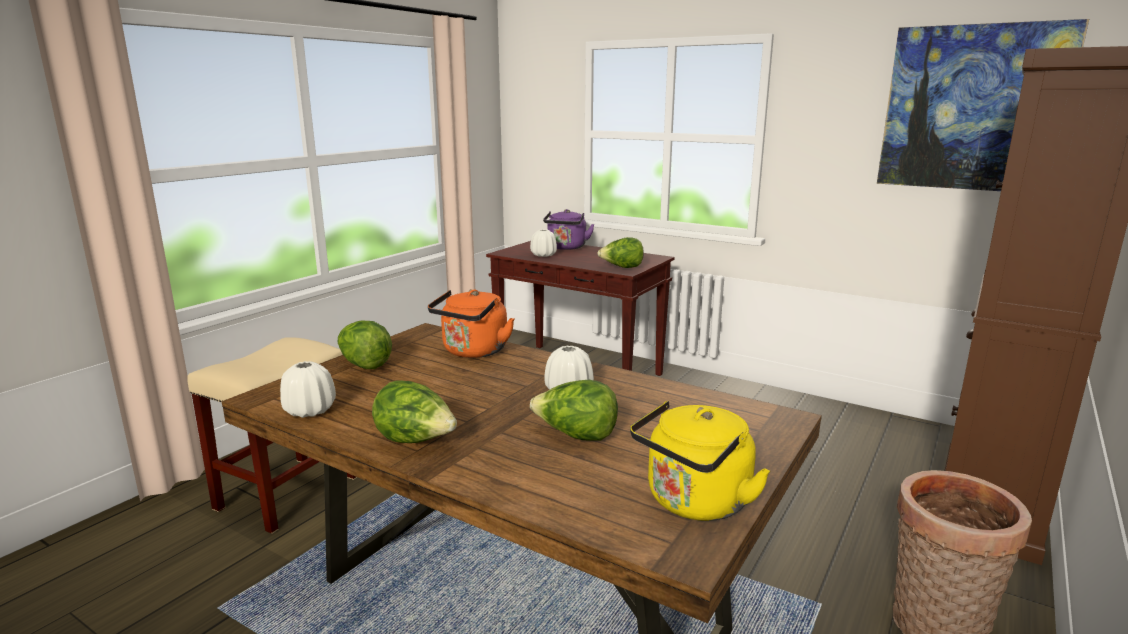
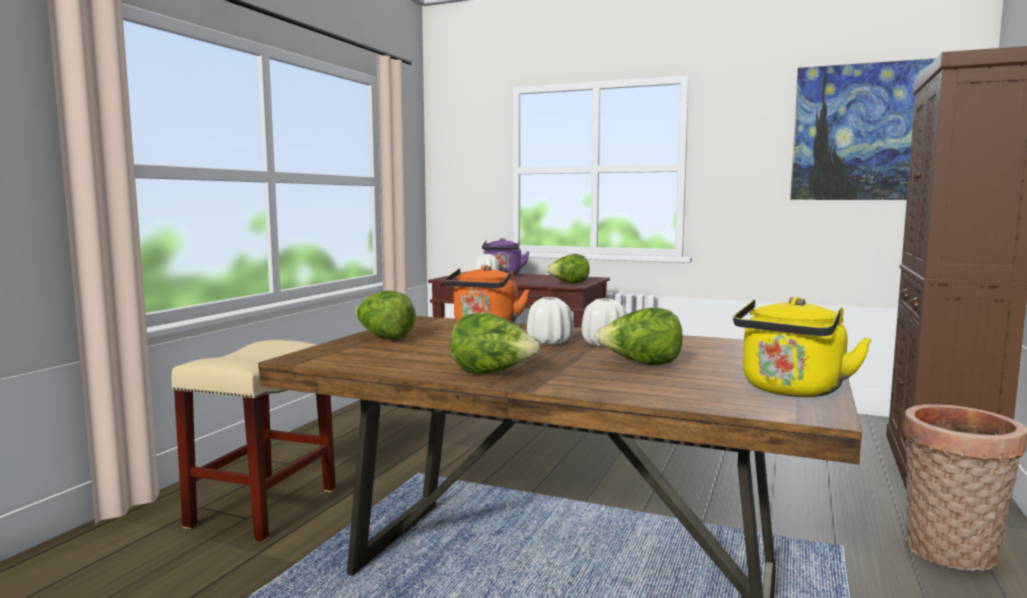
camera: 10 degrees left, 10 degrees down
(309, 411) = (361, 363): white vase -> white vase (549, 342)

